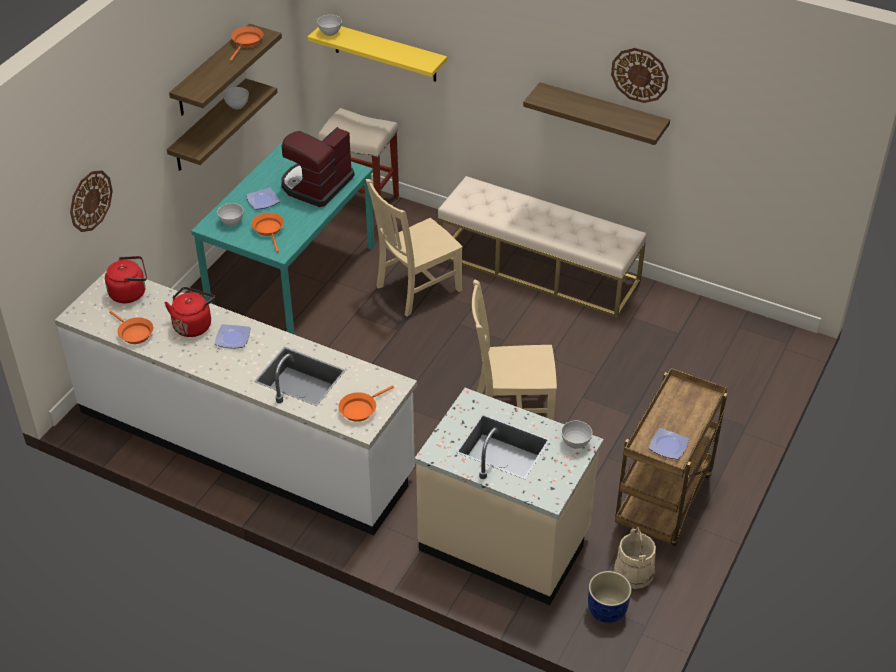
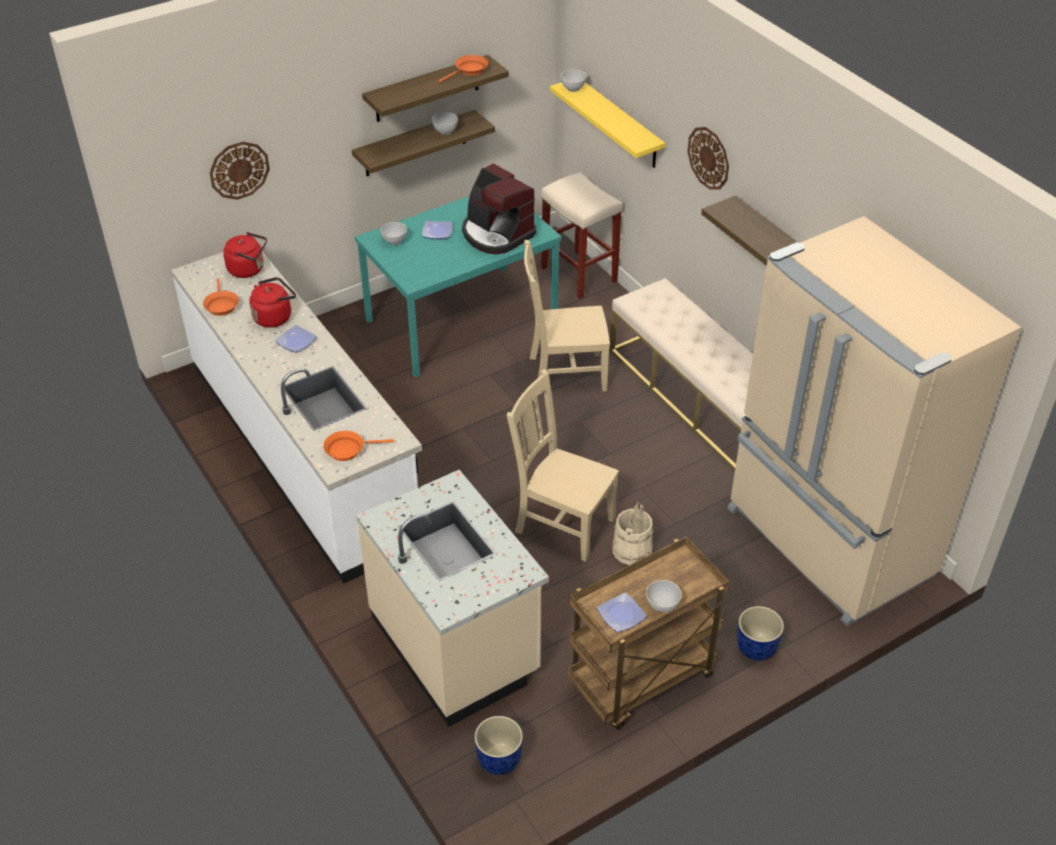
camera: 30 degrees right, 0 degrees up
(269, 230) = (420, 259): orange frying pan -> none
(316, 185) = (496, 234): coffee machine -> coffee machine turned 105 degrees counterclockwise
(575, 443) = (517, 568): grey bowl -> grey bowl (662, 605)
(634, 572) = (555, 735): beige bucket -> beige bucket (632, 550)
(640, 75) = (820, 214): wall clock -> wall clock (709, 158)
(716, 343) = (827, 544): none -> beige fridge
(725, 441) = (756, 648): none -> blue planter

